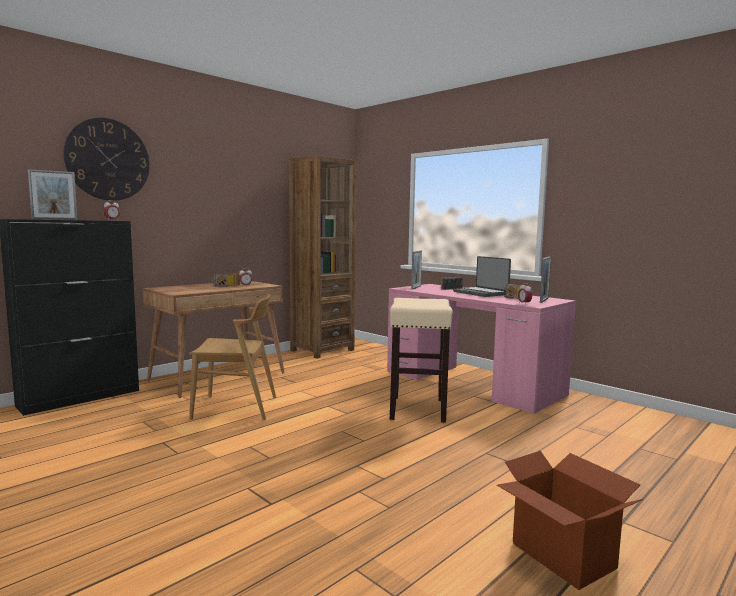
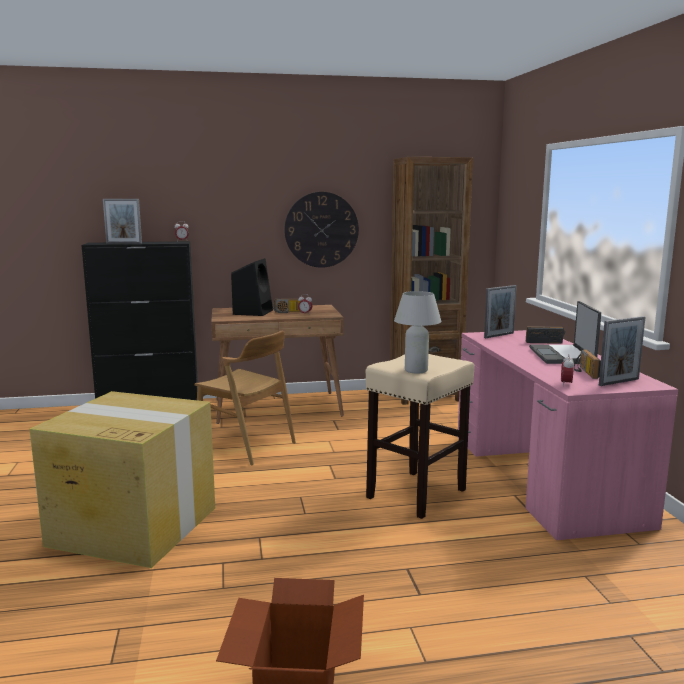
camera: 35 degrees right, 5 degrees up
(108, 159) = (182, 180): wall clock -> wall clock (321, 229)
(194, 288) = (253, 312): none -> black speaker
(230, 491) = (132, 526): none -> cardboard box
(432, 305) = (416, 370): none -> white table lamp

